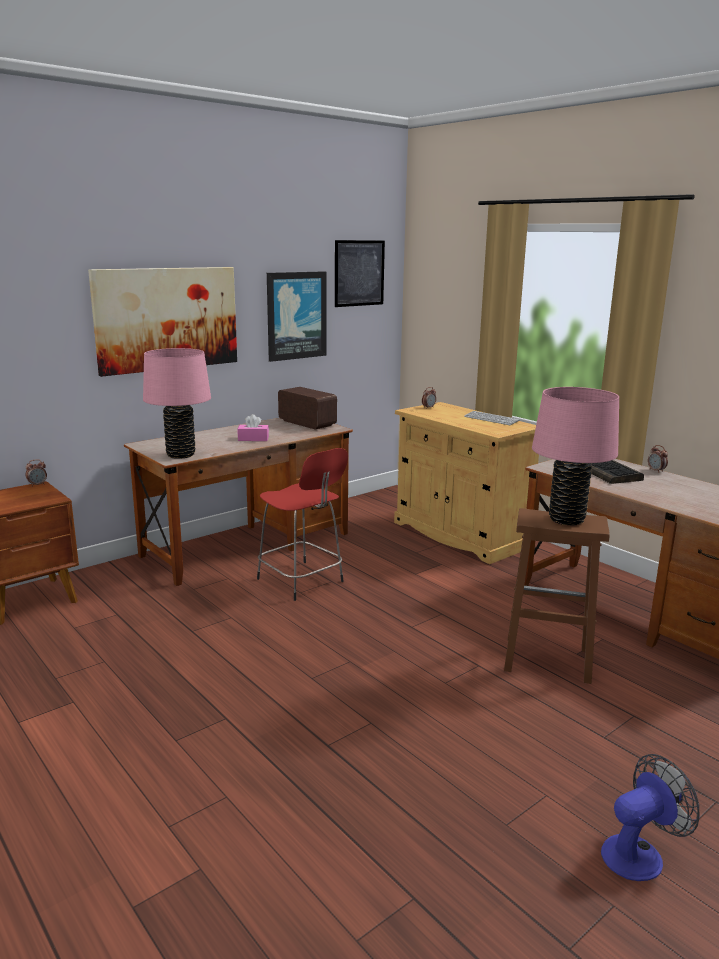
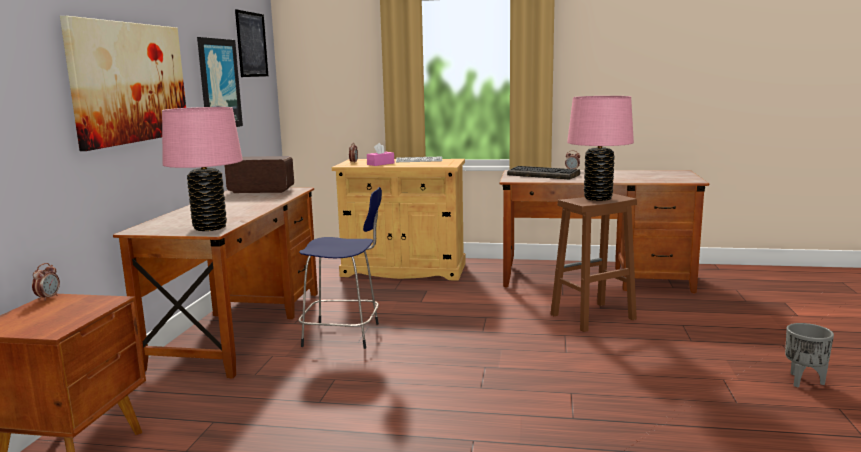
camera: 40 degrees left, 5 degrees down
(253, 439) = (245, 206): pink tissue box -> pink tissue box (380, 164)
(302, 581) = (344, 335): red stool -> blue stool
(639, 853) = (803, 381): fan -> grey planter

